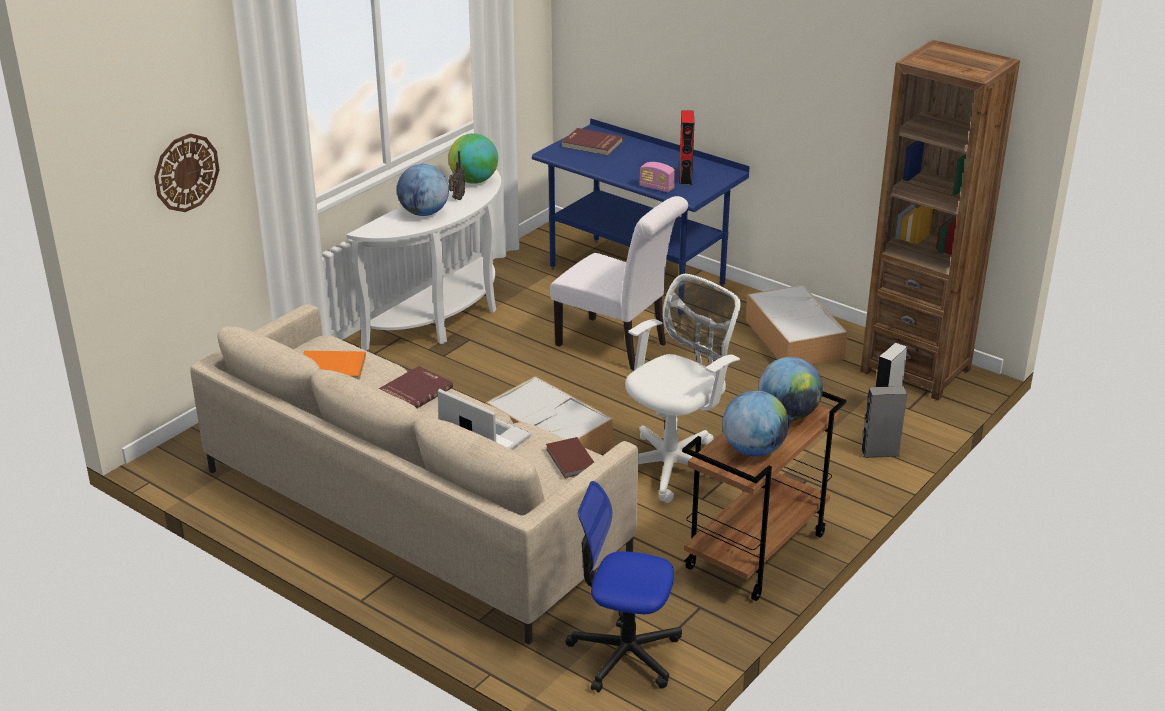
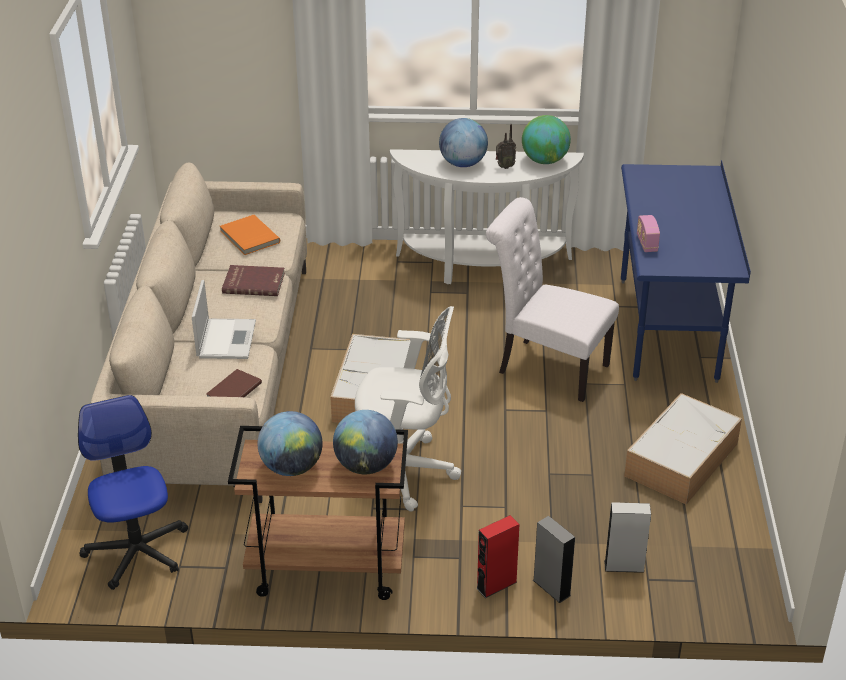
camera: 55 degrees right, 5 degrees up
(186, 172) = (241, 37): wall clock -> none
(591, 144) = (681, 182): red book -> none
(617, 346) = (547, 367): white chair -> white chair turned 120 degrees clockwise
(685, 178) = (686, 250): red speaker -> red speaker (496, 585)
(915, 370) = (723, 559): brown bookcase -> none

